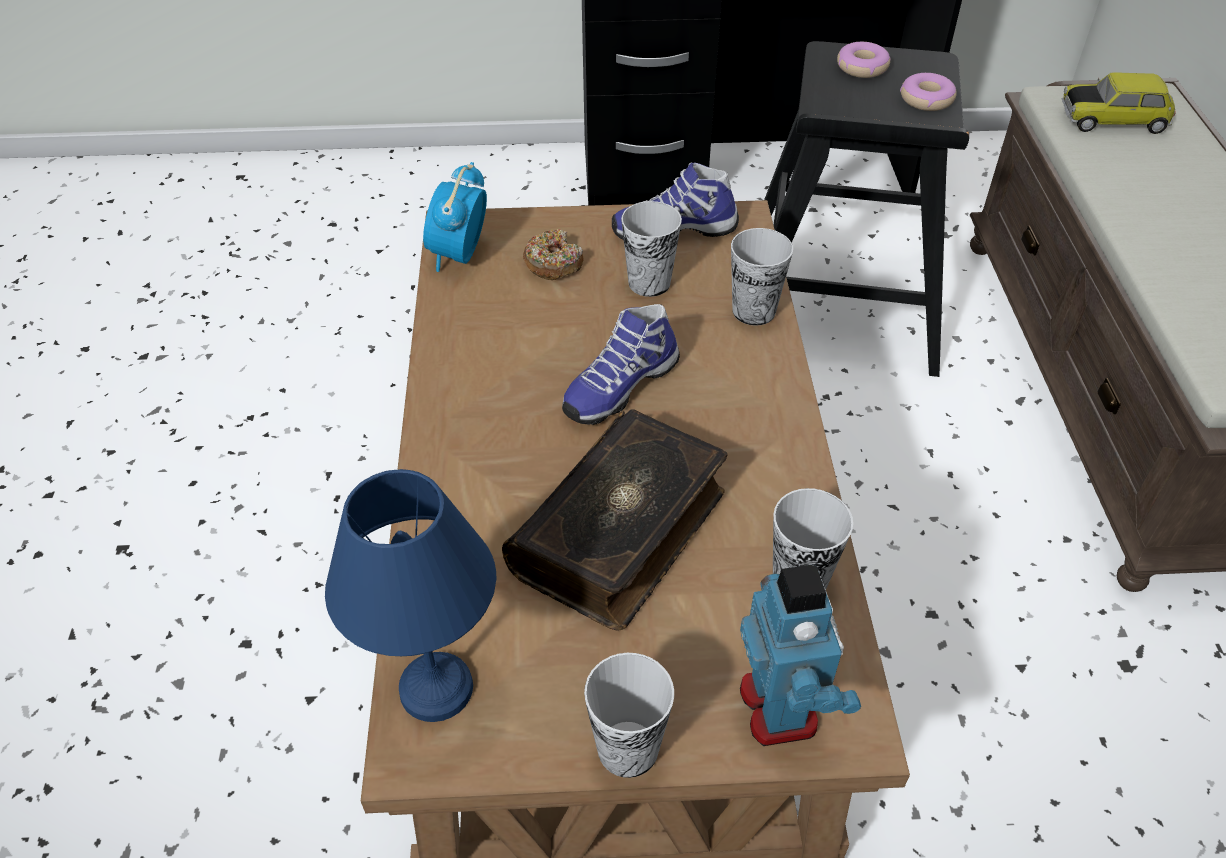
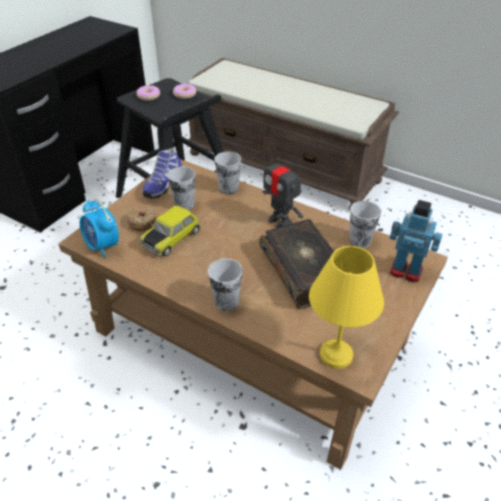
camera: 55 degrees left, 5 degrees down
(438, 691) = (338, 355): blue table lamp -> yellow table lamp
(619, 386) = (231, 238): shoe -> none
(628, 748) = (398, 314): cup -> cup (226, 302)
(735, 427) = (280, 221): none -> toy robot
(1113, 119) = (226, 77): toy car -> toy car (171, 238)

